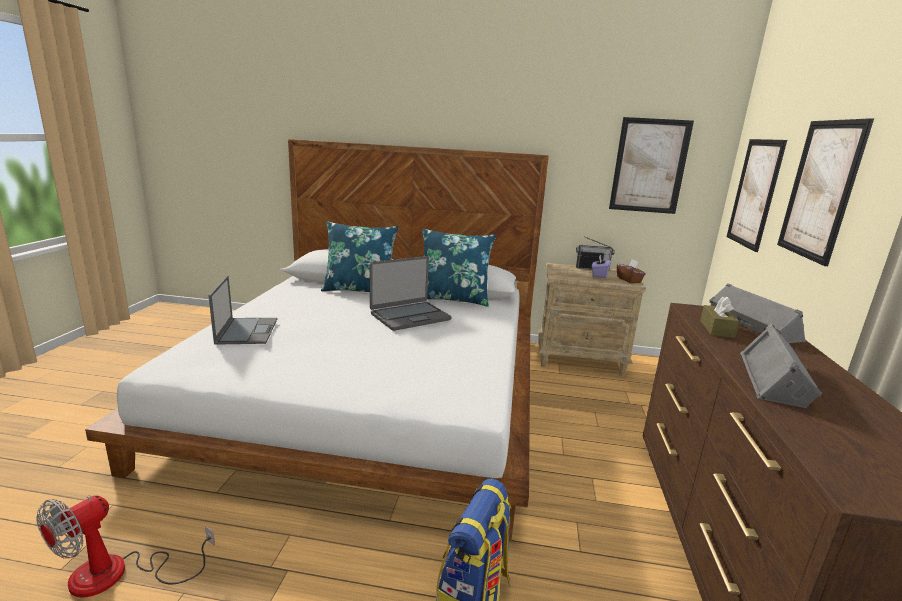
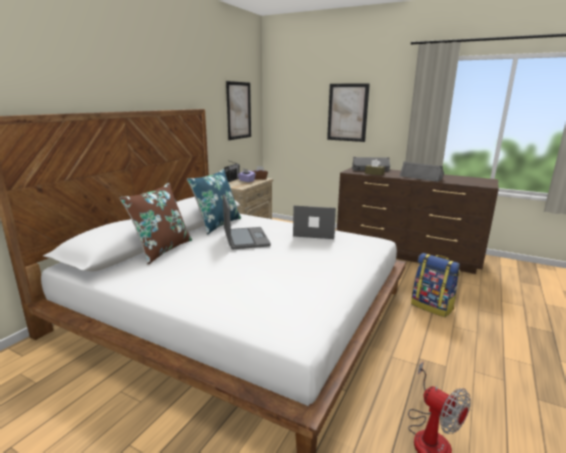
camera: 70 degrees left, 0 degrees up
(247, 331) = (242, 295): laptop -> laptop (314, 232)
(359, 290) = (162, 250): blue pillow -> brown pillow
(755, 193) = (294, 119): picture -> none

